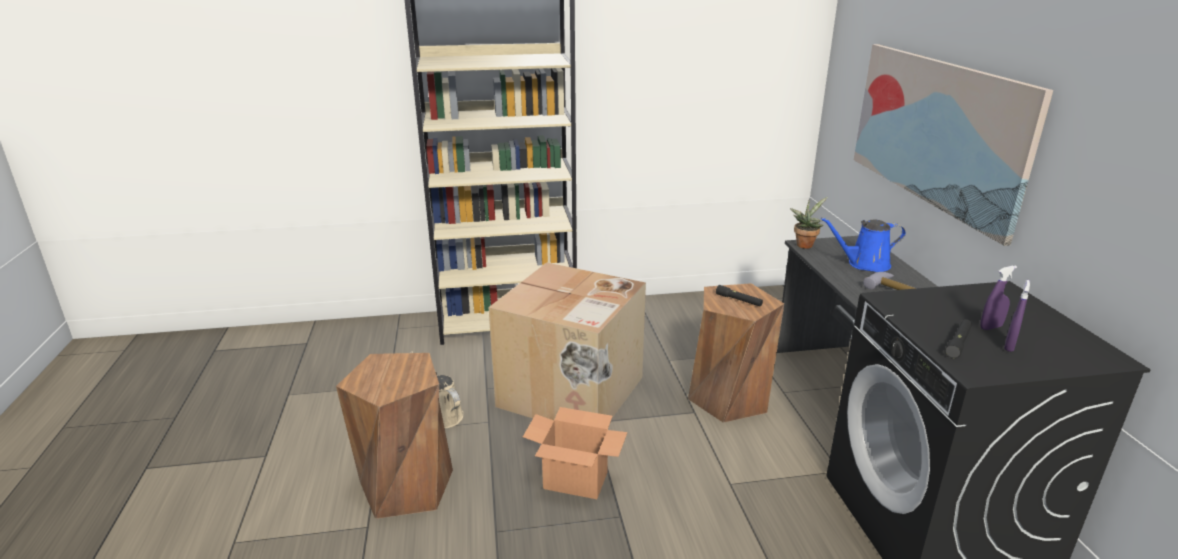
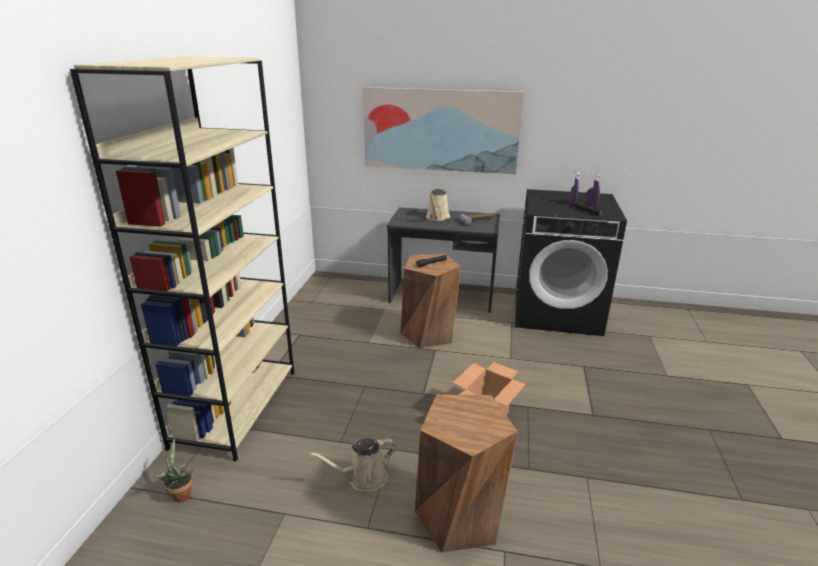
camera: 70 degrees left, 0 degrees up
(571, 393) = (379, 395): cardboard box -> none
(804, 244) = (398, 222): potted plant -> potted plant (180, 494)
(864, 264) = (437, 217): blue watering can -> beige watering can

